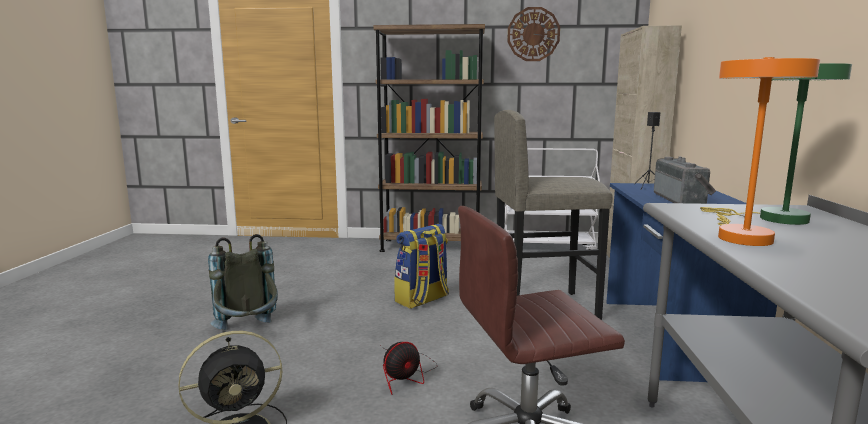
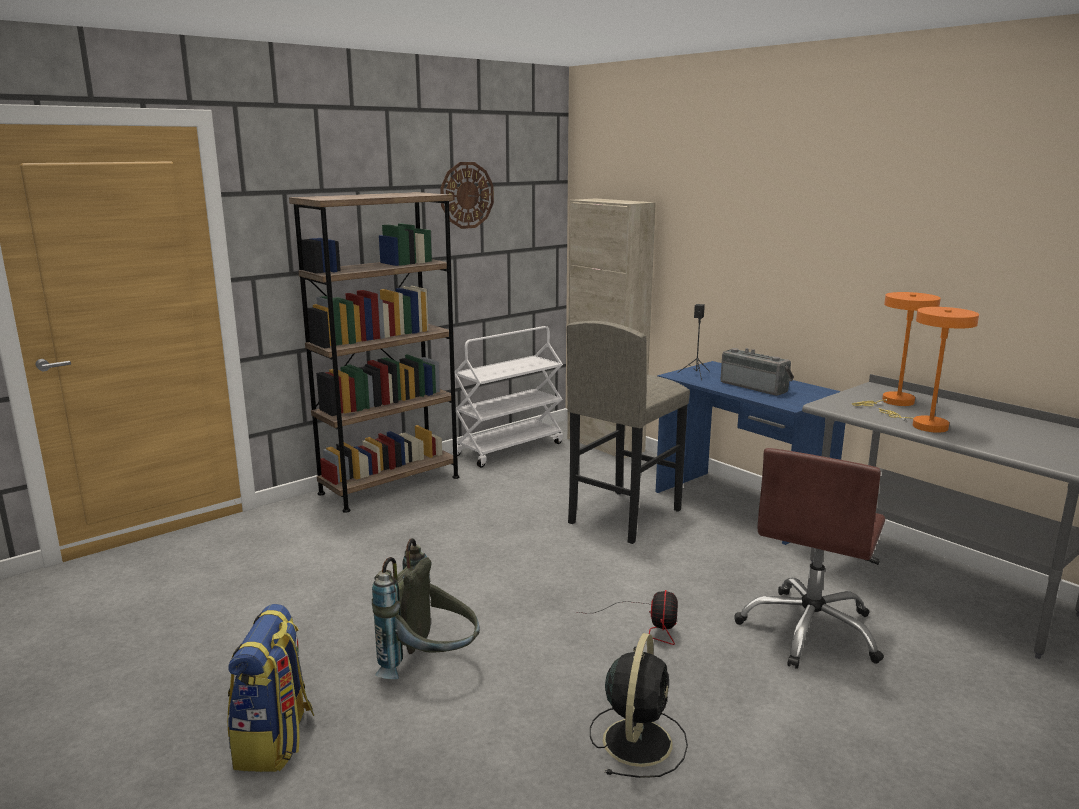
camera: 45 degrees left, 5 degrees up
(422, 300) = (516, 551): backpack -> backpack (275, 741)
(774, 218) = (893, 402): green table lamp -> orange table lamp

